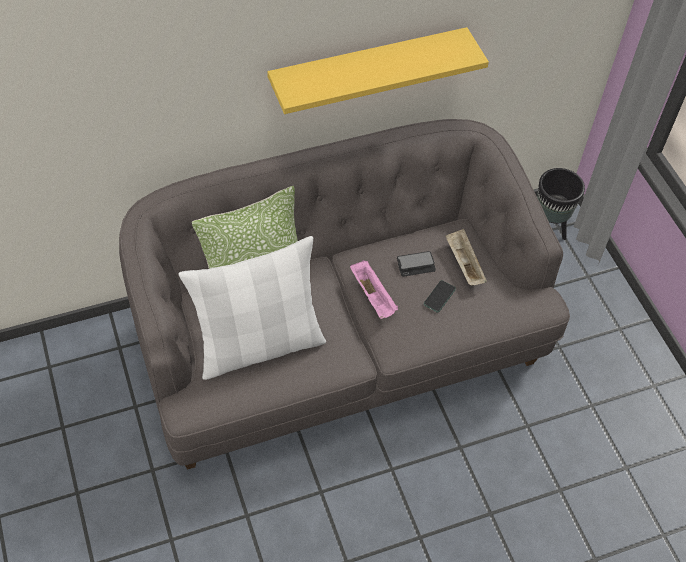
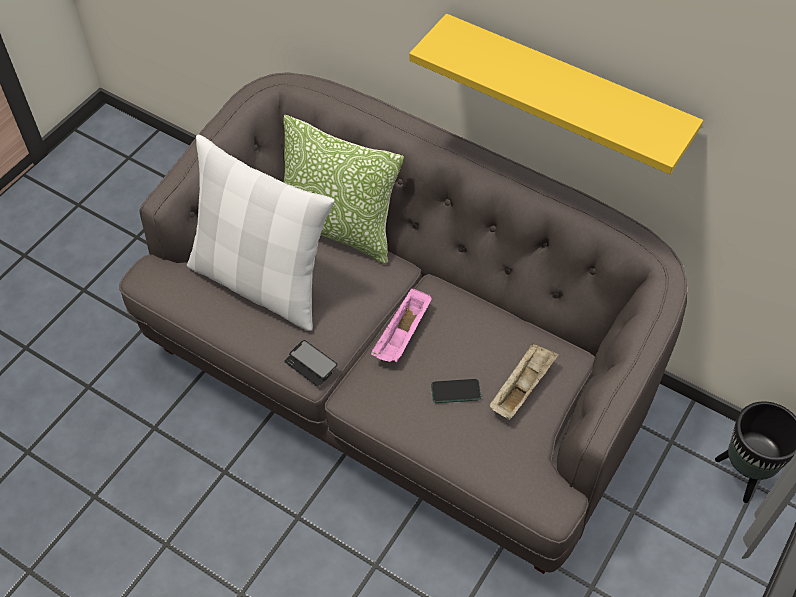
camera: 55 degrees right, 0 degrees up
(416, 264) = (477, 345): phone -> phone (311, 364)

